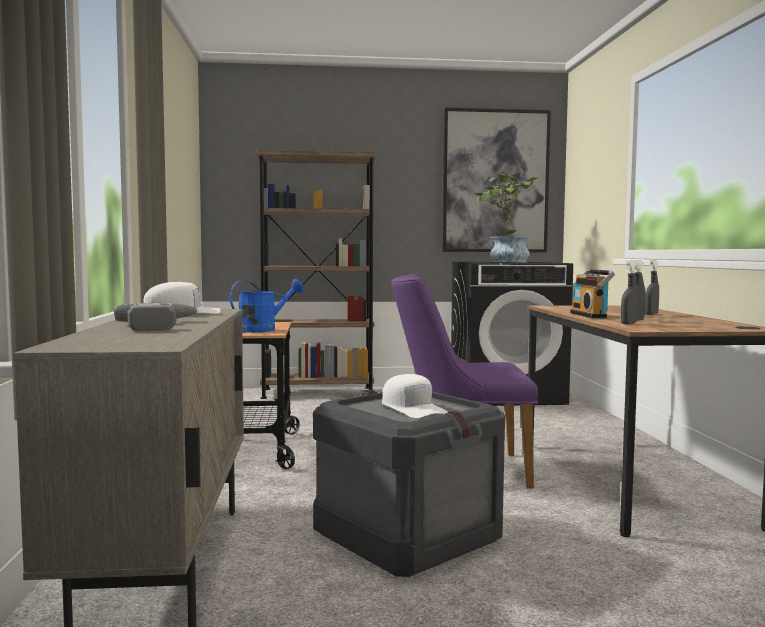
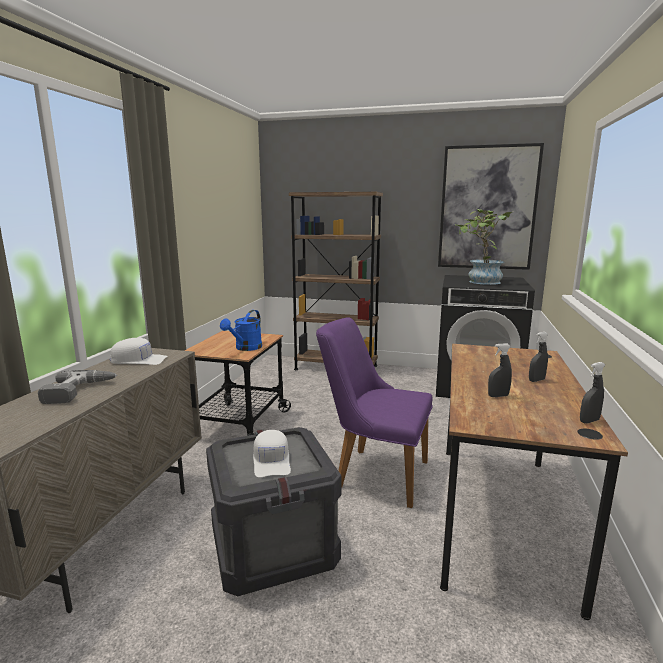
camera: 20 degrees right, 10 degrees up
(263, 329) = (245, 348): blue watering can -> blue watering can turned 135 degrees clockwise
(590, 315) = (472, 378): radio -> none
(628, 323) = (477, 406): grey spray bottle -> grey spray bottle (589, 421)

